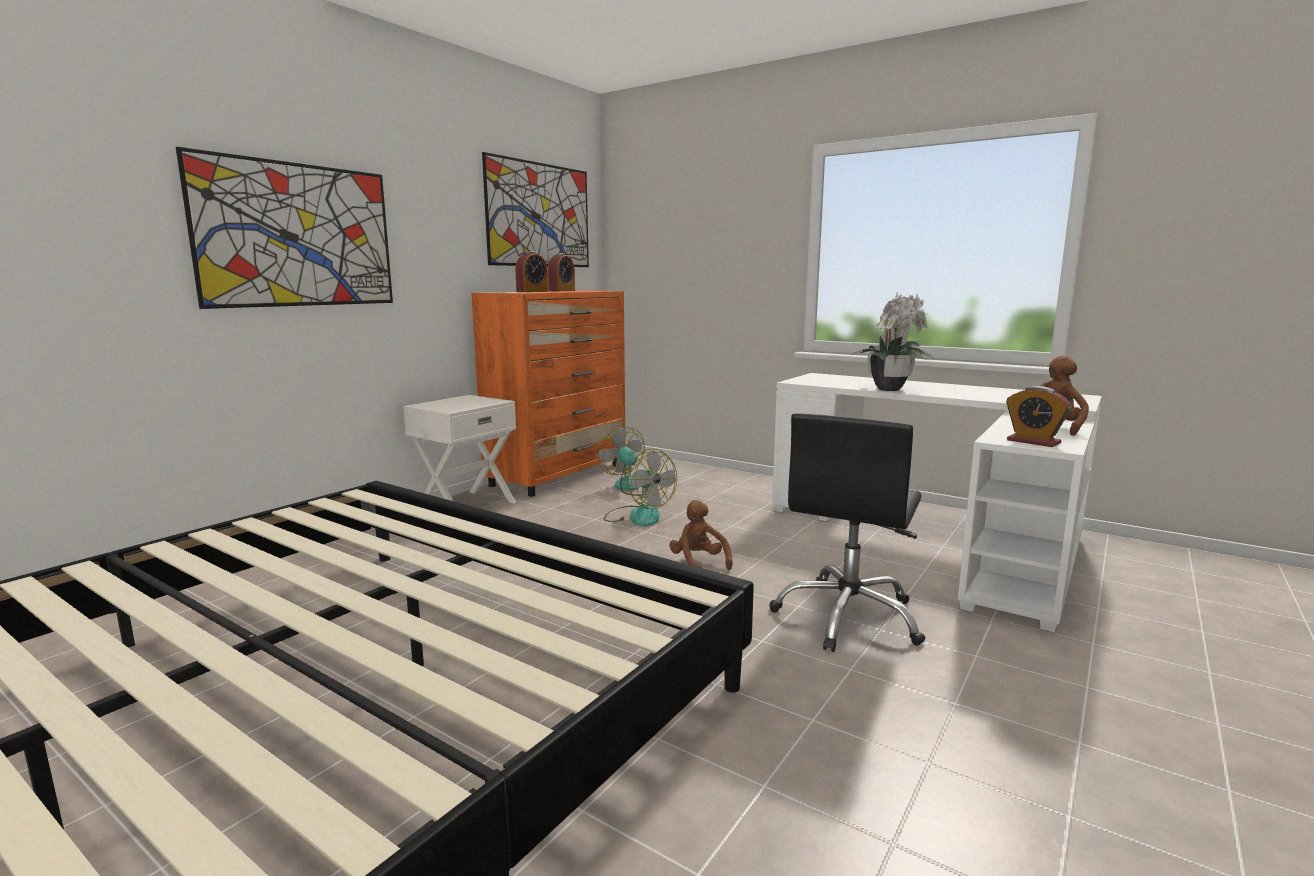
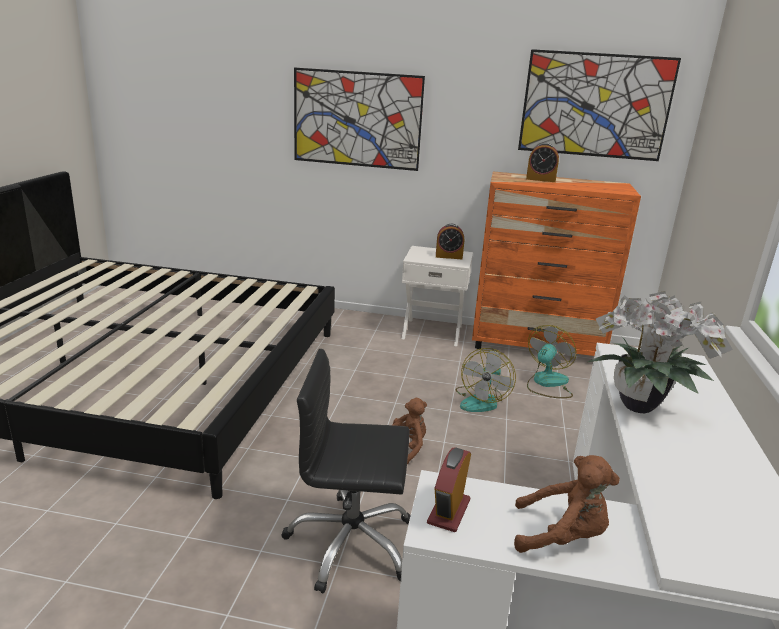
camera: 65 degrees right, 10 degrees up
(562, 291) = (588, 182): alarm clock -> alarm clock (448, 256)

